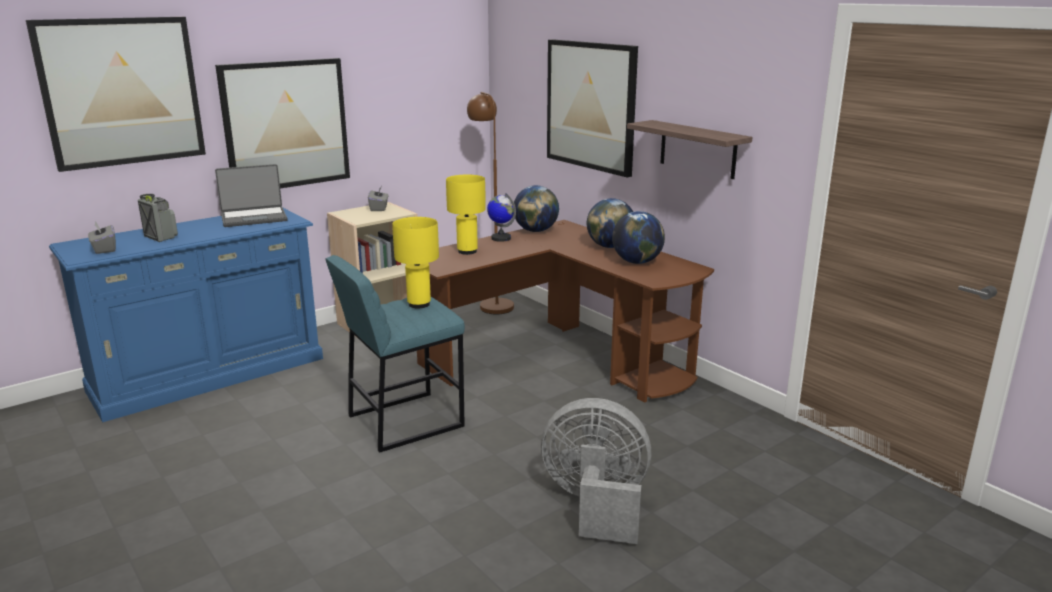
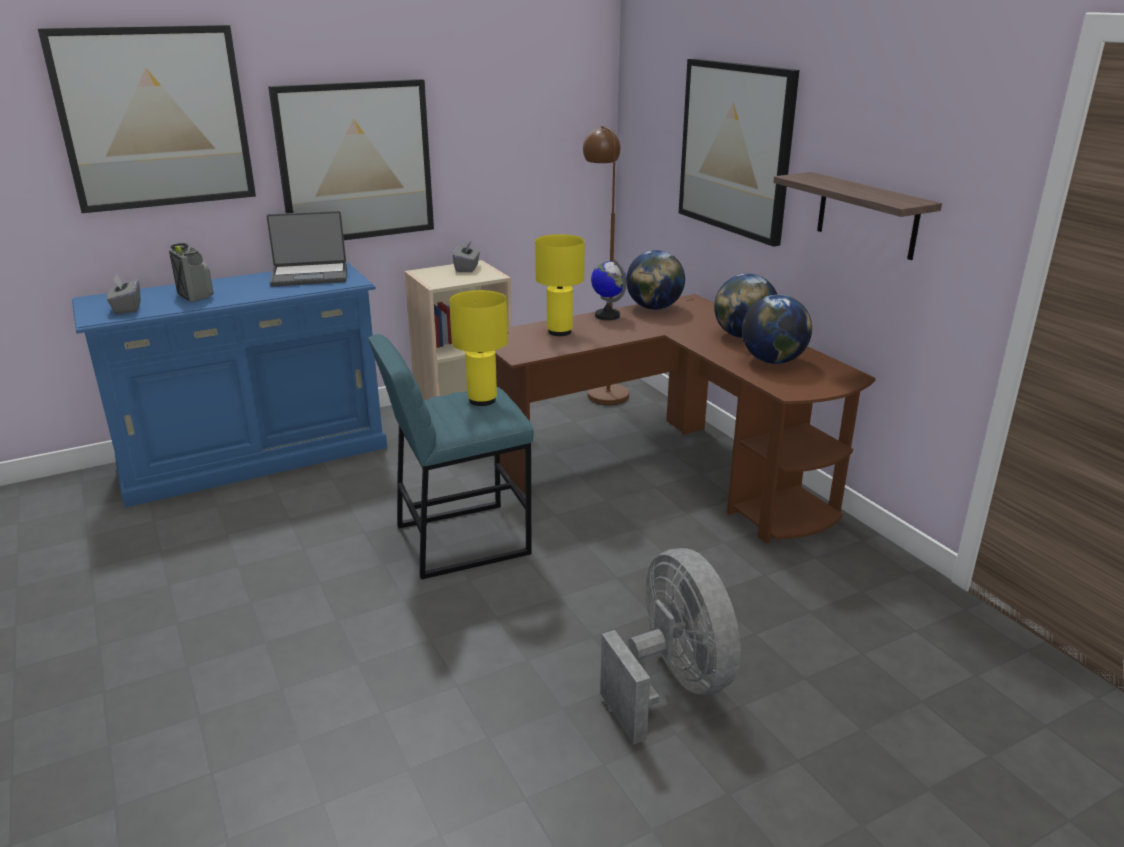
camera: 10 degrees right, 5 degrees up
(596, 505) = (671, 685): grey fan -> grey fan turned 45 degrees clockwise

